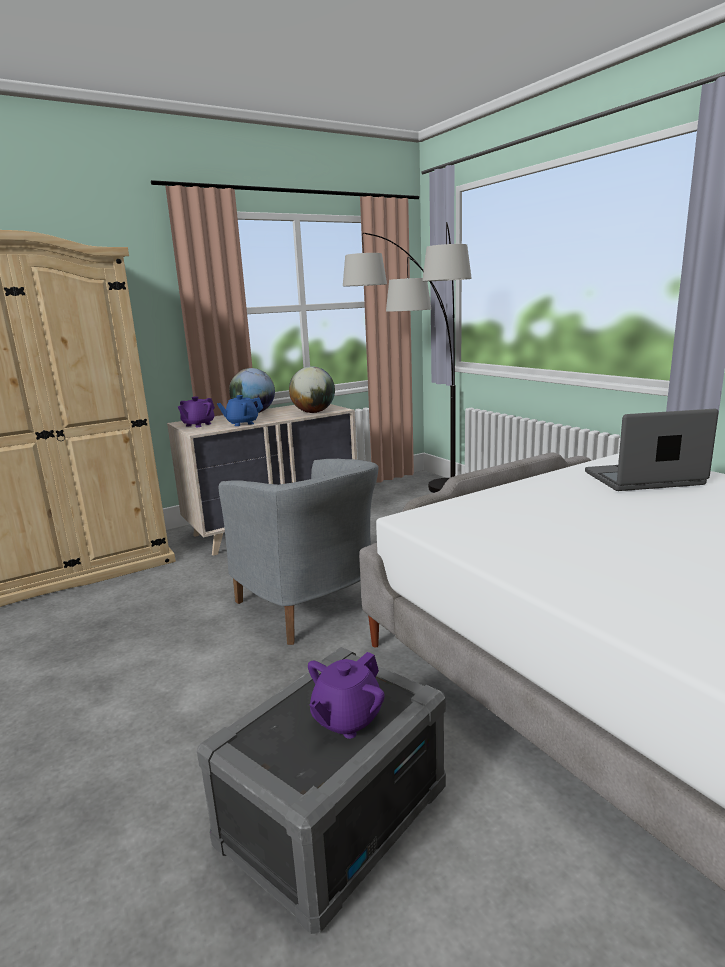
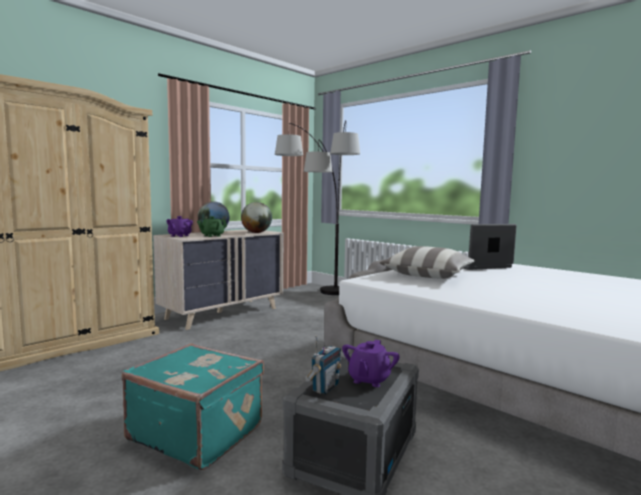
camera: 15 degrees left, 10 degrees down
(142, 744) = (197, 432): none -> turquoise suitcase
(242, 423) = (212, 236): blue teapot -> green teapot
(267, 732) = (325, 387): none -> radio
(310, 606) = (276, 353): grey armchair -> none
(532, 507) = (428, 275): none -> pillow

